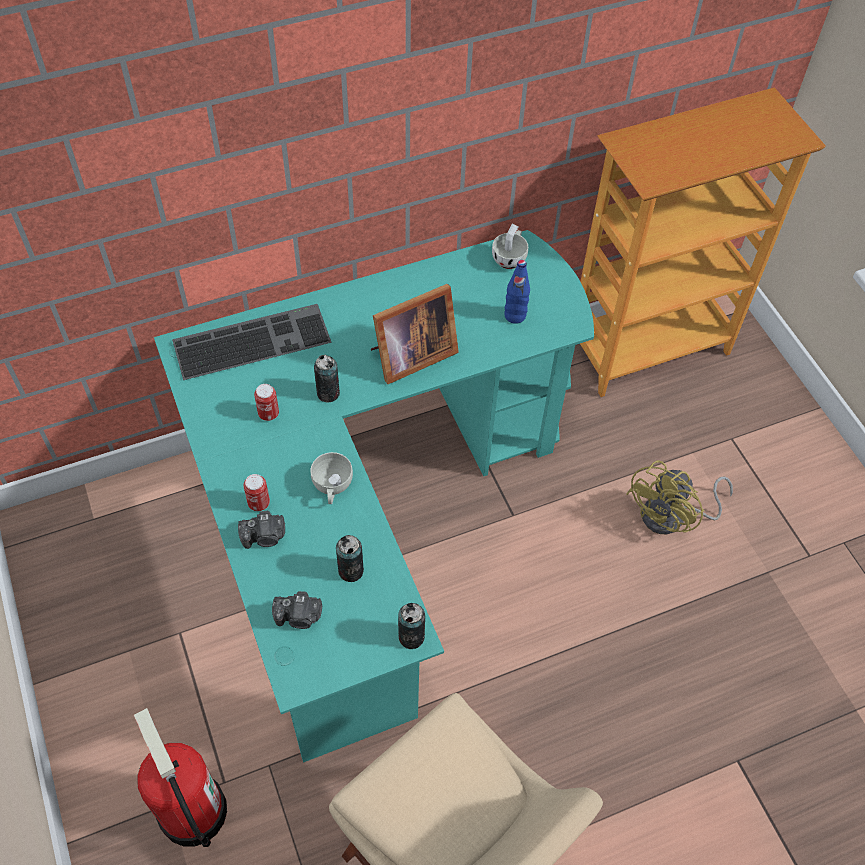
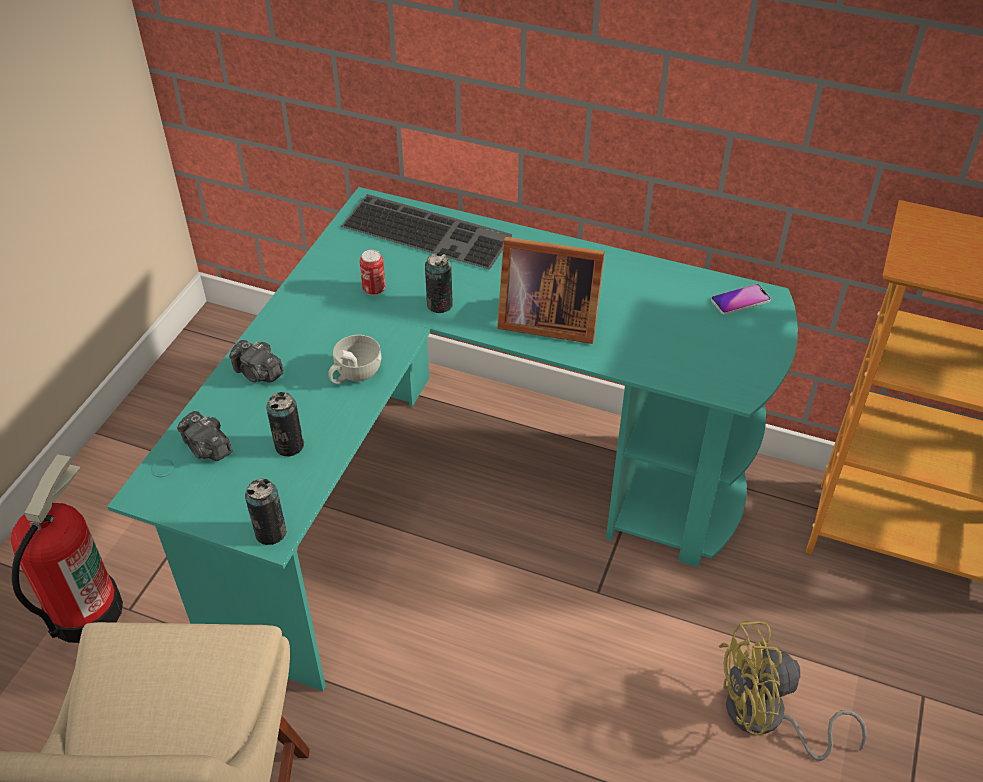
camera: 45 degrees right, 10 degrees down
(259, 503) = (285, 347): can -> none
(510, 258) = (740, 300): white cup -> phone
(515, 316) = (686, 348): blue bottle -> none

